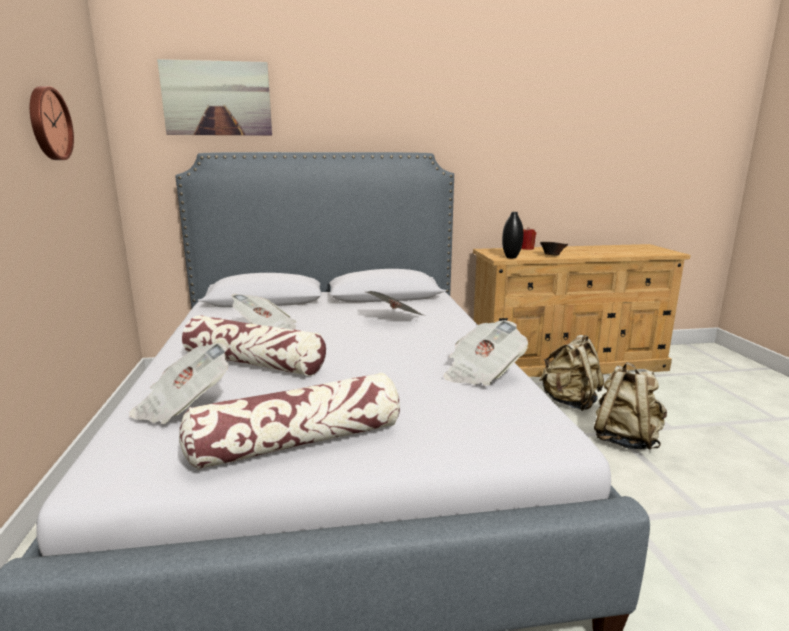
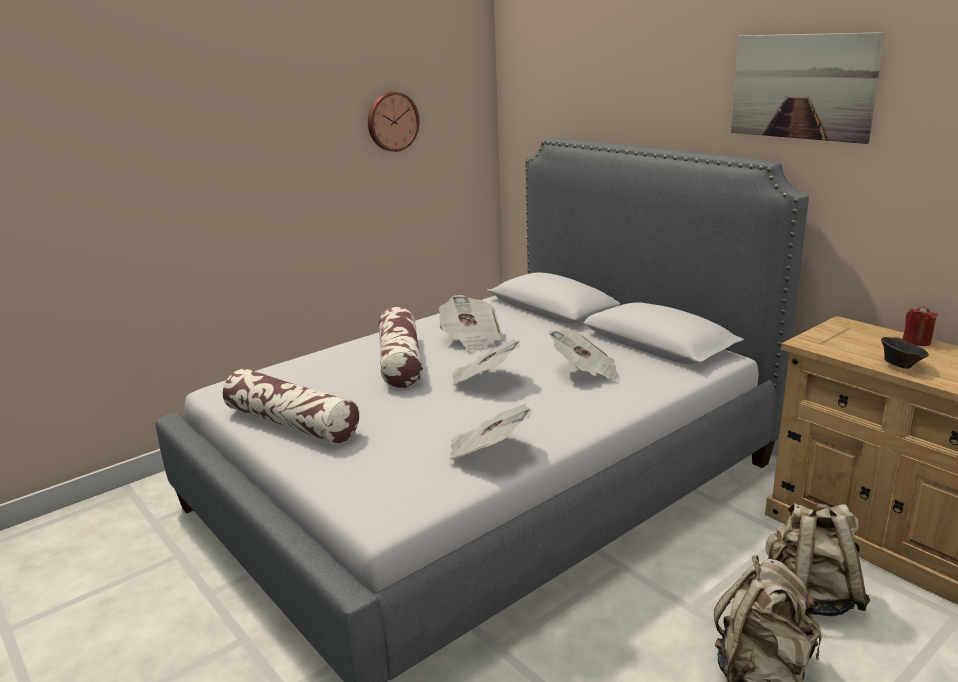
camera: 60 degrees right, 5 degrees up
(183, 406) = (306, 371): newspaper -> newspaper (484, 379)
(217, 98) = (572, 78): picture -> picture (802, 86)
(511, 257) = (825, 346): black vase -> none

